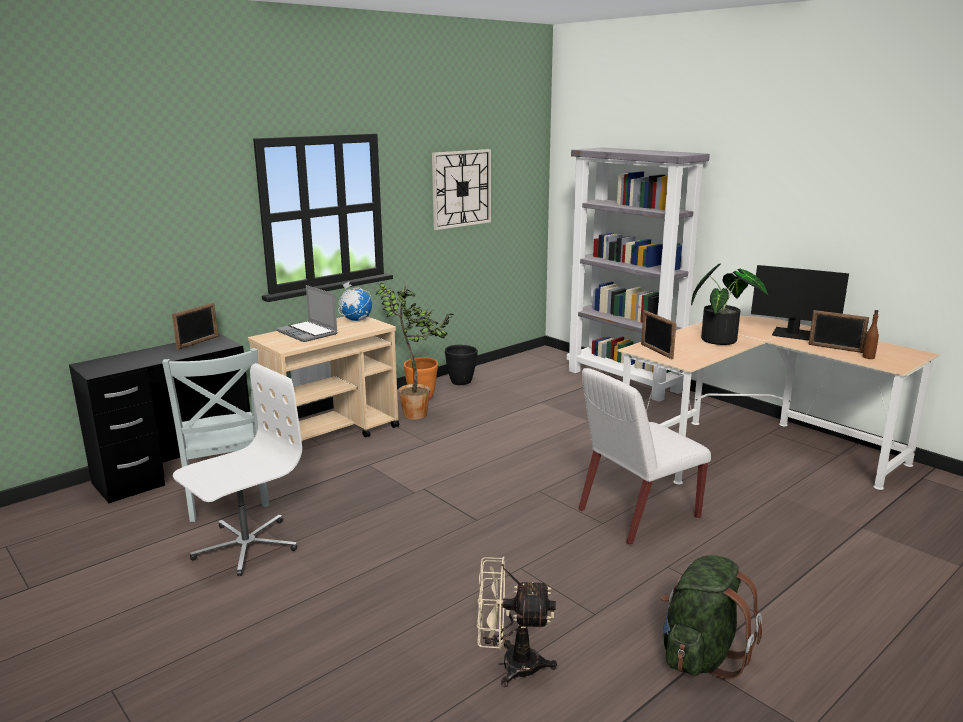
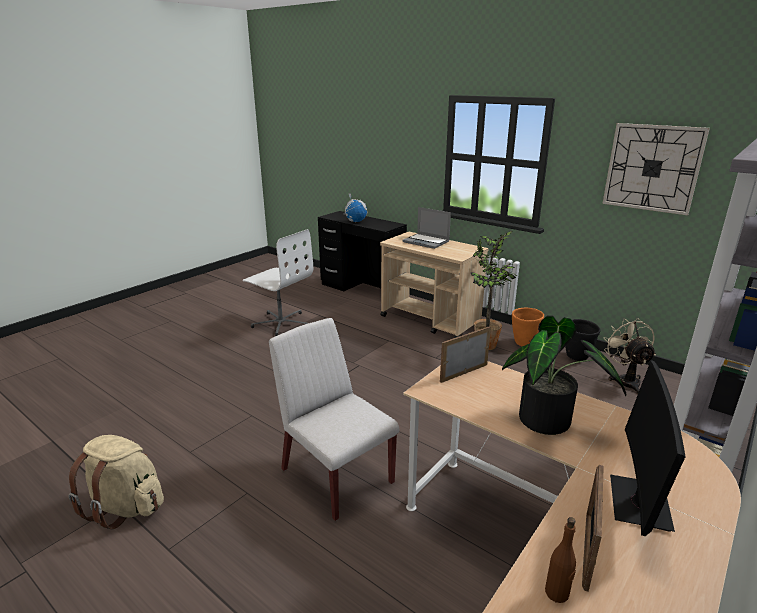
camera: 80 degrees right, 5 degrees up
(198, 342) = (385, 223): picture frame -> none
(225, 498) = (332, 308): grey chair -> none
(308, 333) = (427, 242): laptop -> laptop turned 90 degrees counterclockwise
(356, 320) = (468, 249): globe -> globe (356, 221)
(510, 665) = (148, 419): beige fan -> beige fan (625, 380)
(700, 655) = (126, 506): green backpack -> beige backpack

